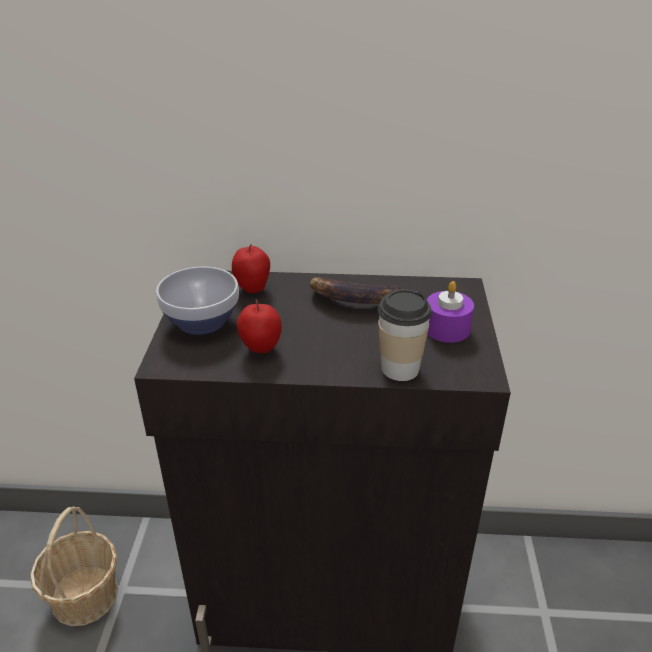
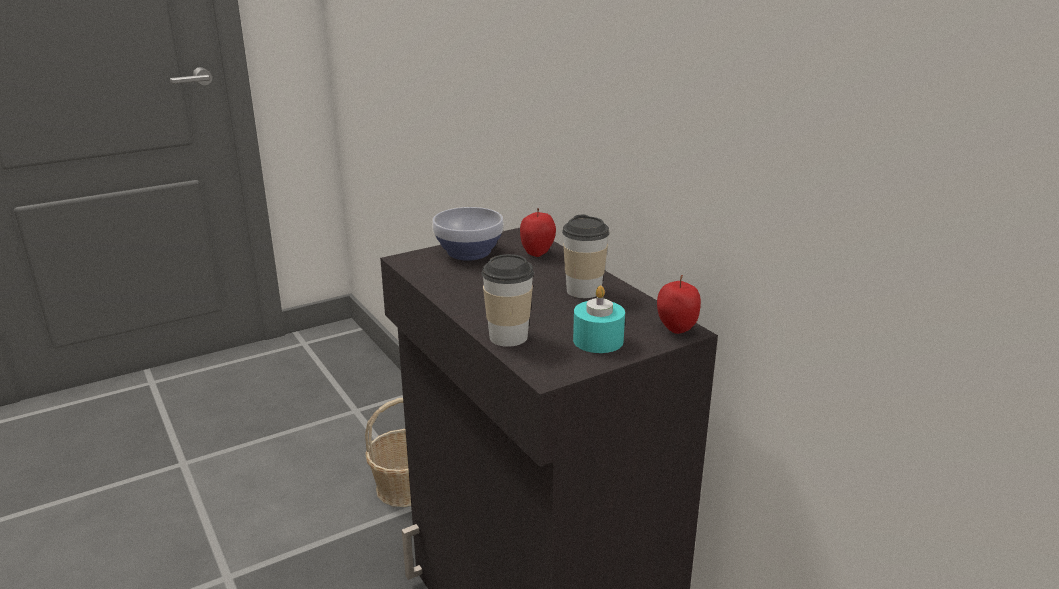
camera: 55 degrees right, 10 degrees down
(260, 349) = (463, 281): apple -> apple (676, 330)
(353, 298) = (583, 291): banana -> cup
(447, 328) = (598, 340): purple candle -> turquoise candle

